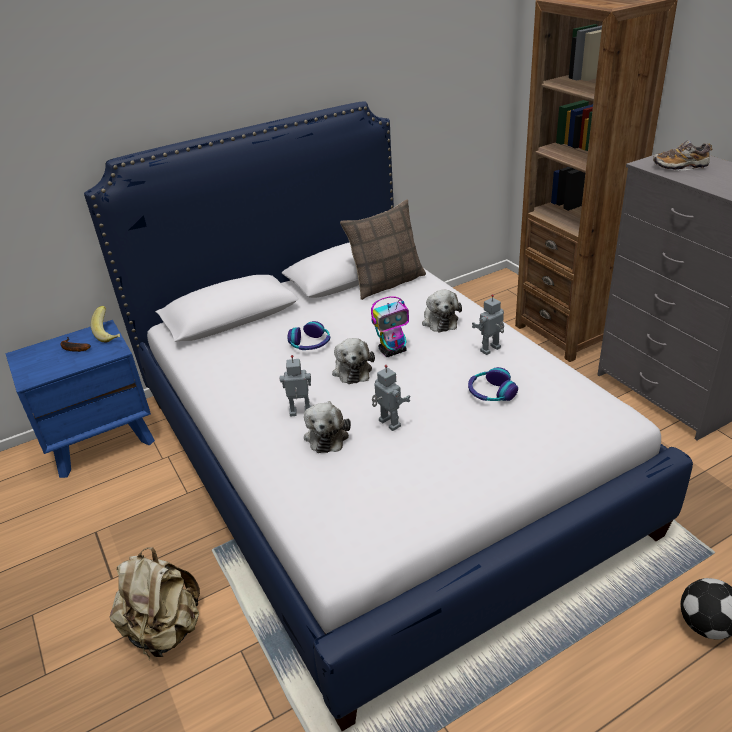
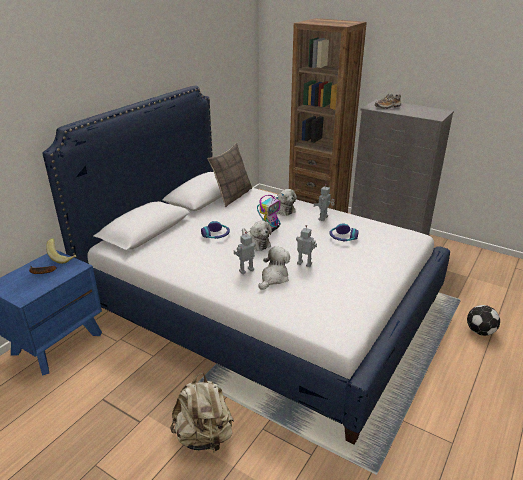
camera: 30 degrees left, 5 degrees down
(327, 435) = (274, 278): plush toy -> plush toy turned 120 degrees counterclockwise

